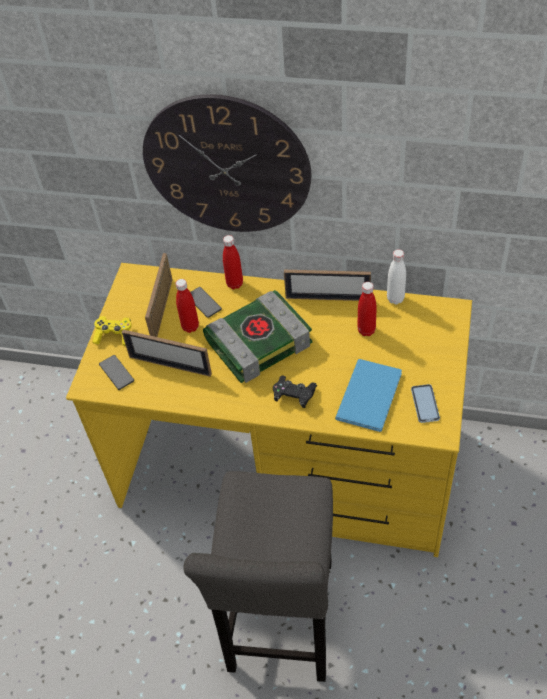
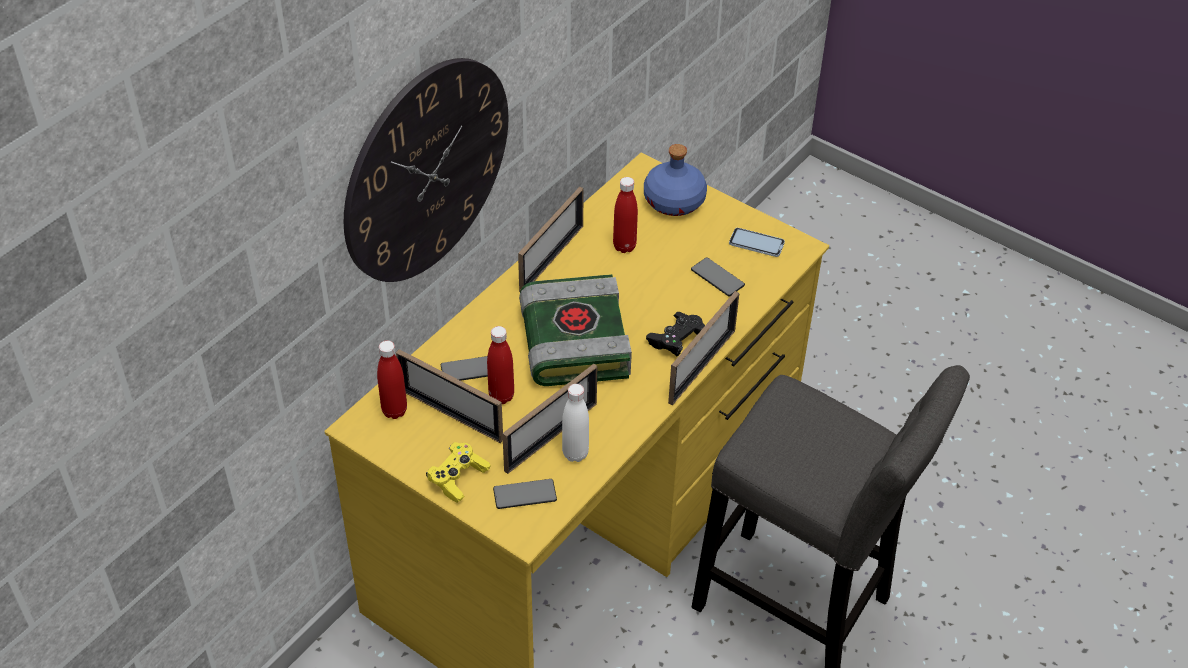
camera: 70 degrees left, 5 degrees down
(234, 284) = (461, 330): red bottle -> red bottle (394, 411)
(278, 419) = (702, 366): none -> picture frame
(372, 394) = (717, 278): blue book -> phone
(395, 299) = (595, 206): white bottle -> white bottle (575, 453)
(433, 339) = (674, 201): none -> blue bottle

